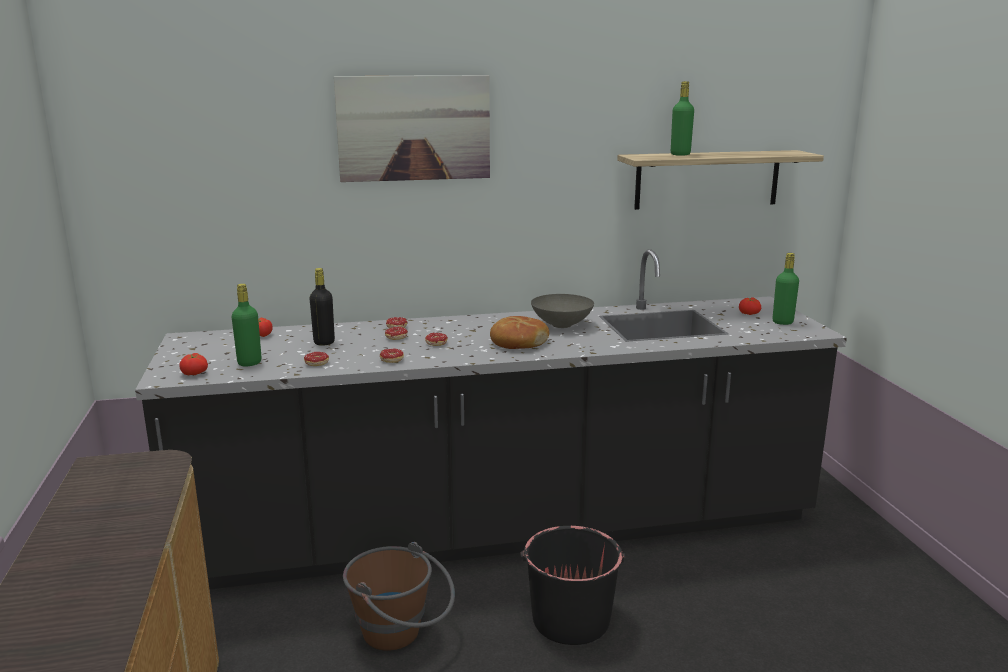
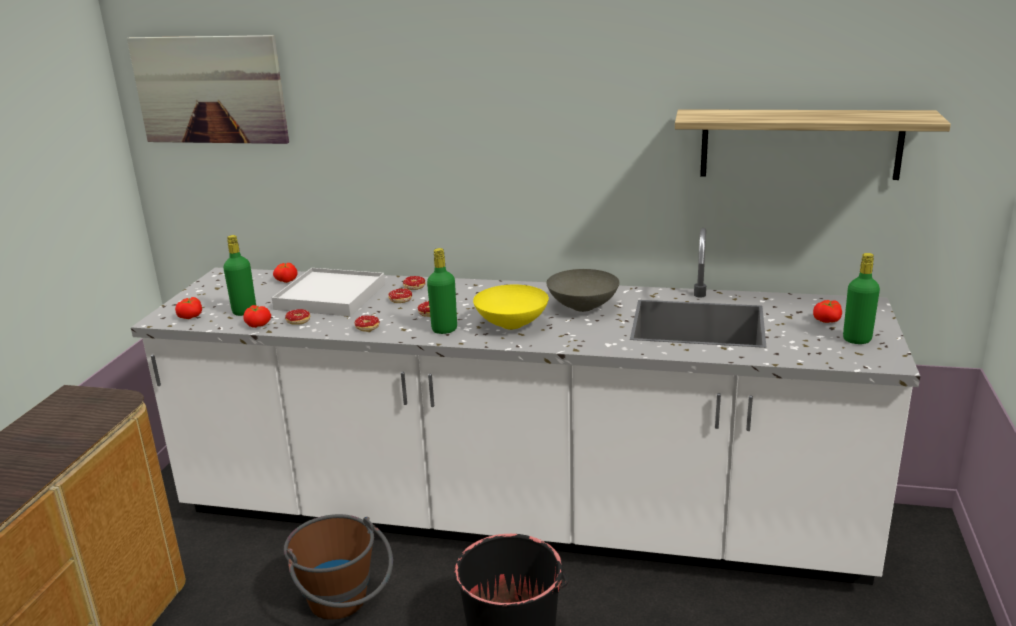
camera: 25 degrees right, 5 degrees up
(278, 370) = (258, 324): none -> tomato
(324, 342) = (330, 297): black bottle -> white tray
(414, 128) = (439, 74): picture -> picture (210, 90)
(504, 531) = (516, 518): black counter -> white counter
(518, 342) = (512, 324): bread -> yellow bowl
(680, 154) = (752, 113): green bottle -> green bottle (444, 329)

